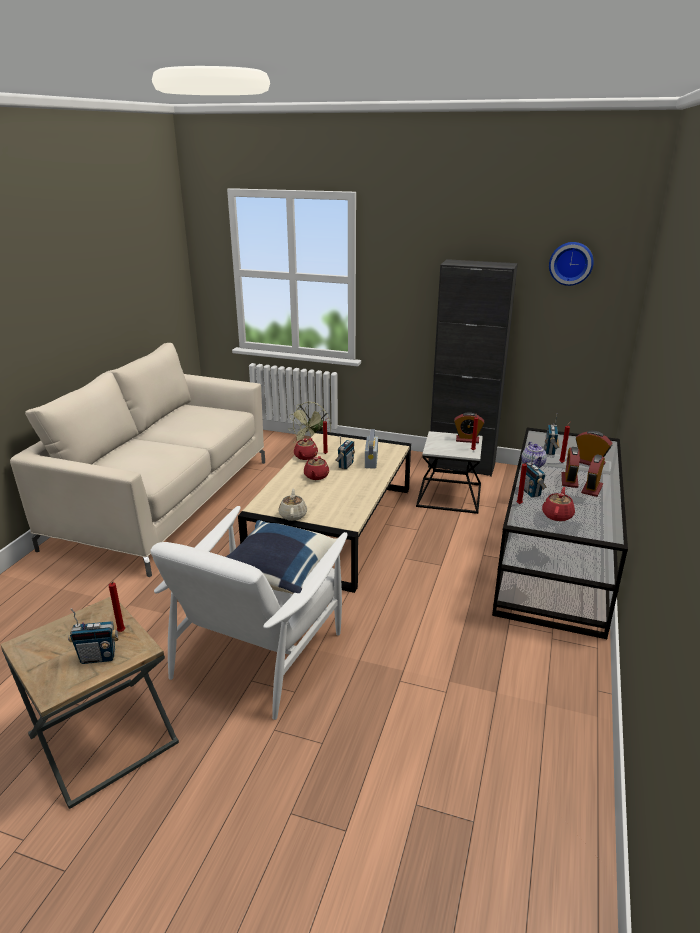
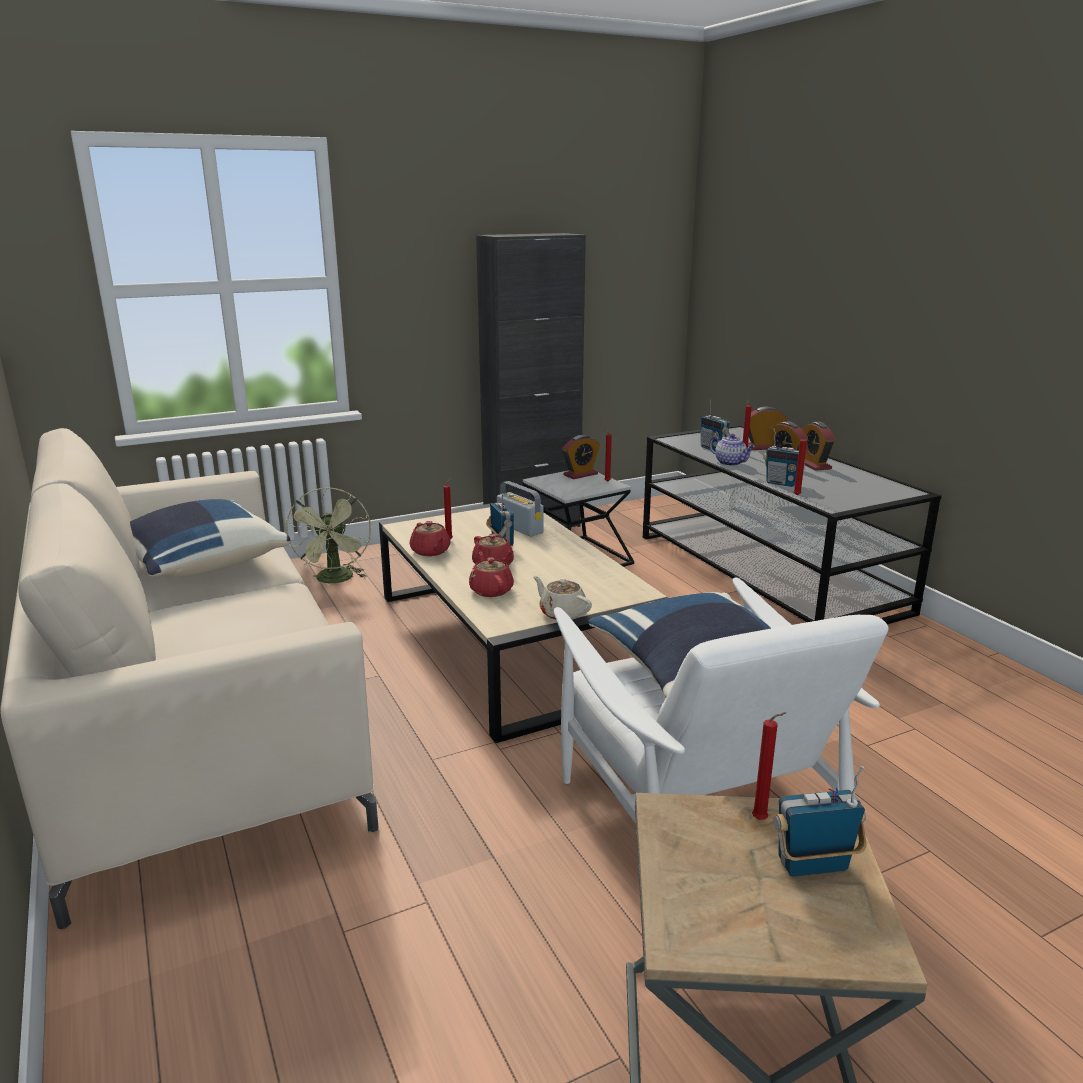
camera: 45 degrees left, 5 degrees down
(98, 657) = (813, 866): radio -> radio turned 135 degrees counterclockwise
(184, 425) = (200, 564): none -> blue pillow
(557, 515) = (842, 492): red teapot -> red teapot (491, 590)
(571, 263) = (619, 229): wall clock -> none

